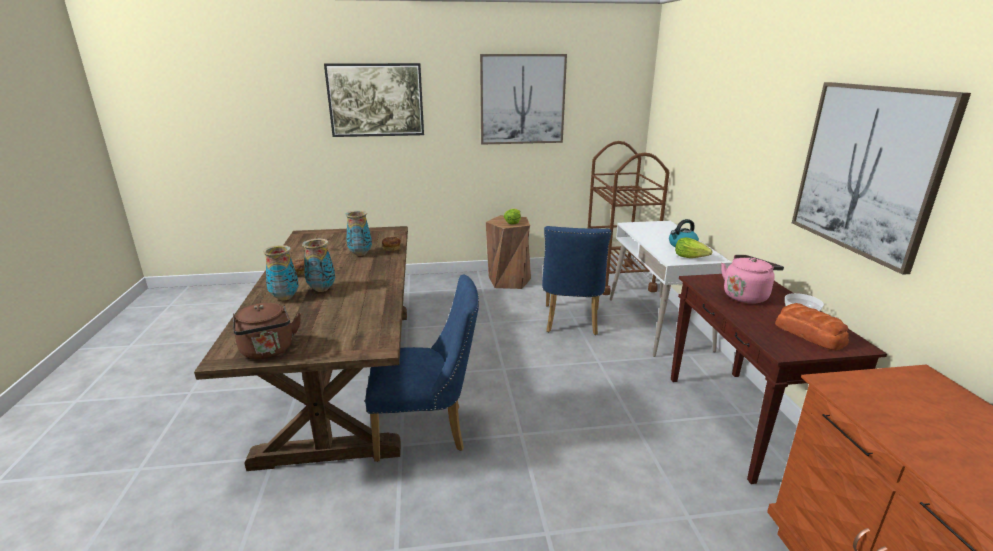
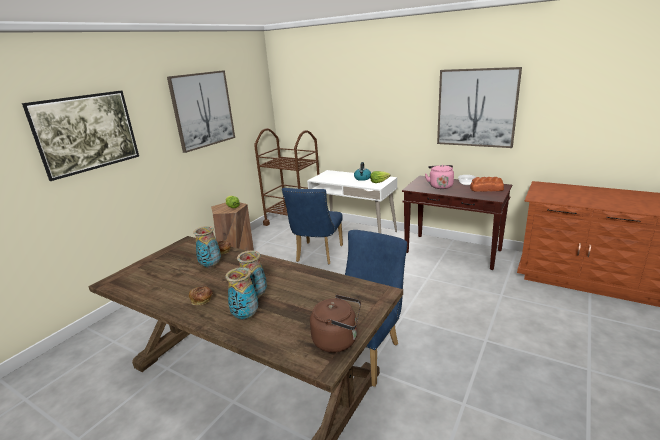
camera: 50 degrees left, 0 degrees up
(571, 322) = (317, 255): blue chair -> blue chair turned 60 degrees clockwise

